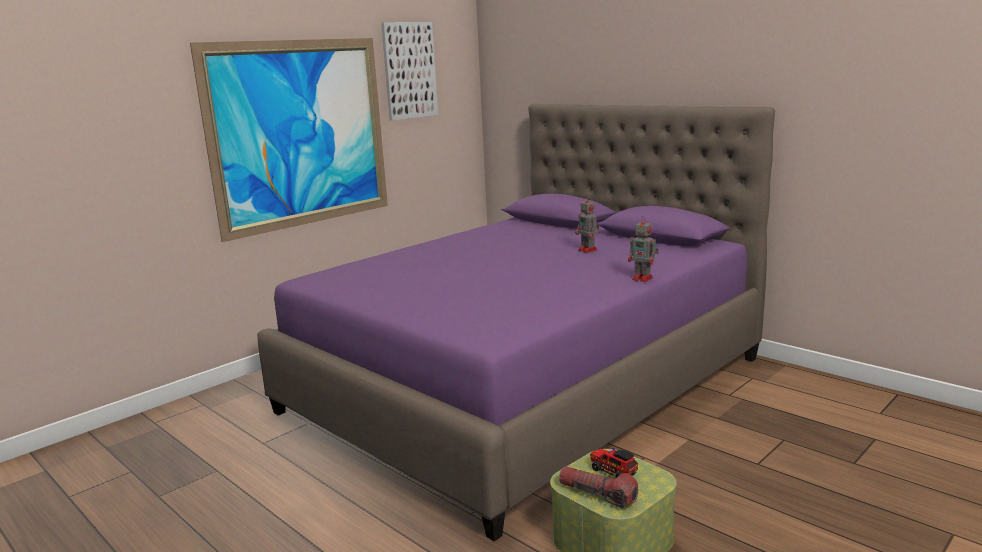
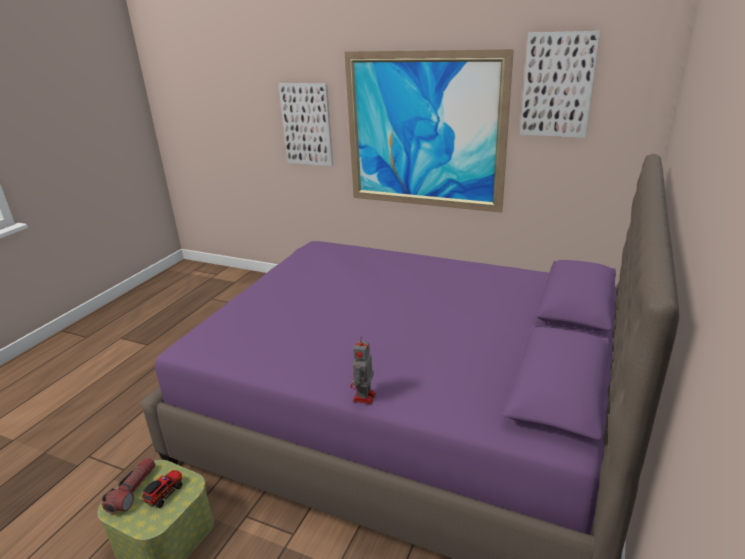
camera: 70 degrees right, 10 degrees up
(136, 151) = (307, 124): none -> picture
(588, 250) = (459, 344): toy robot -> none

